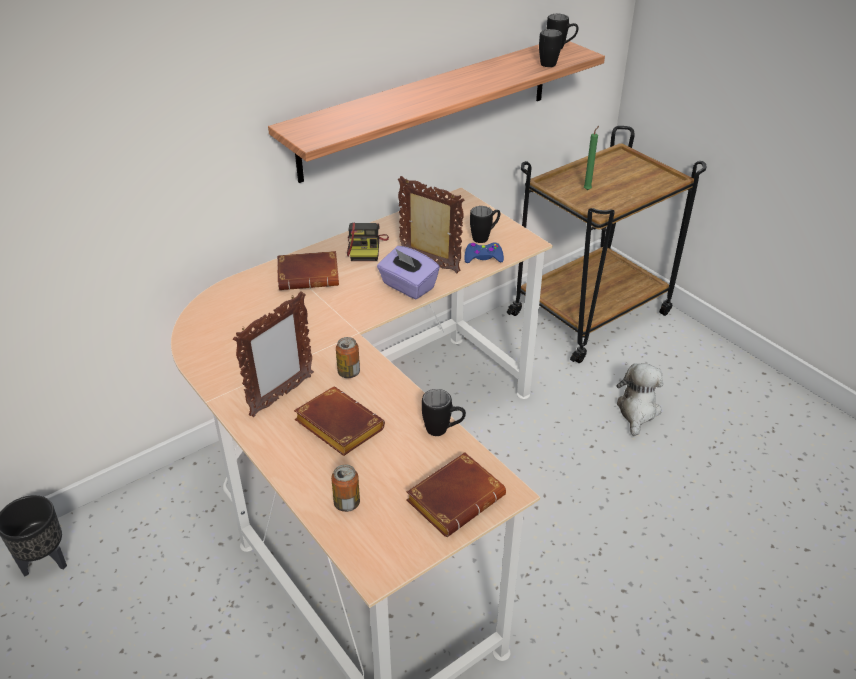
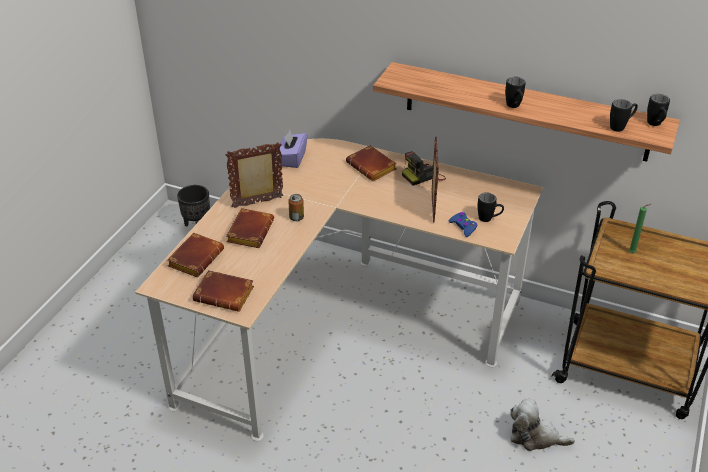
camera: 60 degrees right, 0 degrees up
(281, 396) = (258, 203): picture frame -> picture frame turned 150 degrees clockwise
(347, 503) = (195, 258): can -> brown book
(408, 286) = (398, 208): purple tissue box -> purple tissue box (292, 159)
(443, 430) = (275, 271): black mug -> black mug (514, 107)
(637, 410) = (535, 436): plush toy -> plush toy turned 150 degrees counterclockwise

